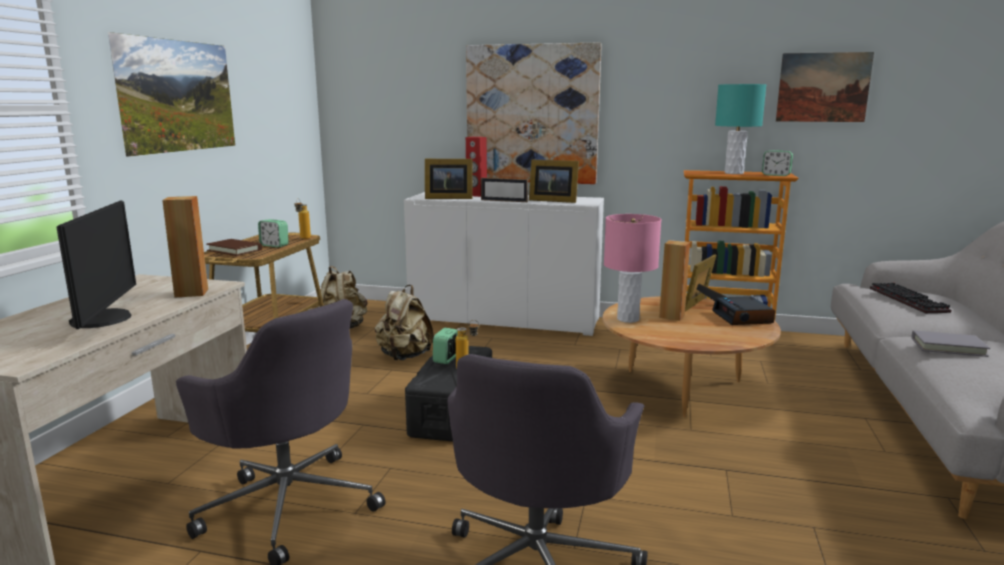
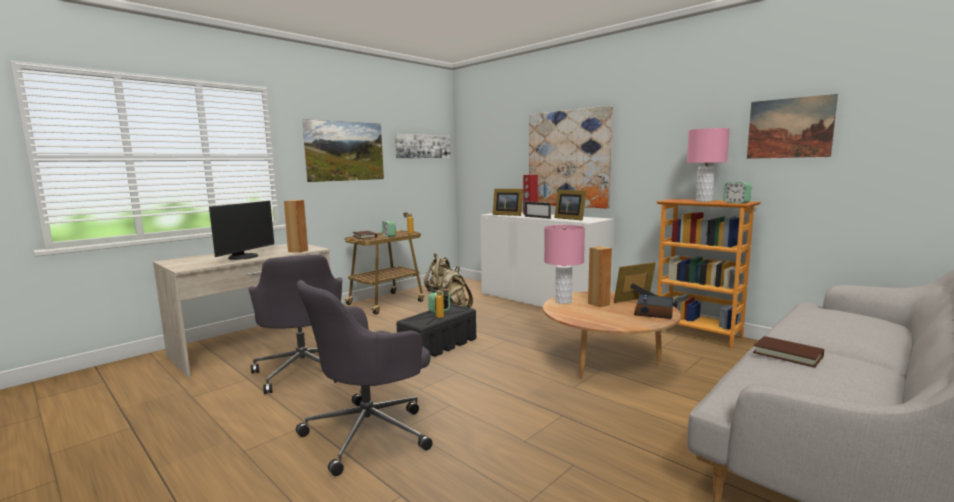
camera: 30 degrees right, 5 degrees down
(280, 87) = (423, 146): none -> picture
(734, 173) = (704, 201): turquoise table lamp -> pink table lamp
(910, 300) = (832, 319): keyboard -> none
(948, 347) = (787, 354): grey book -> brown book

